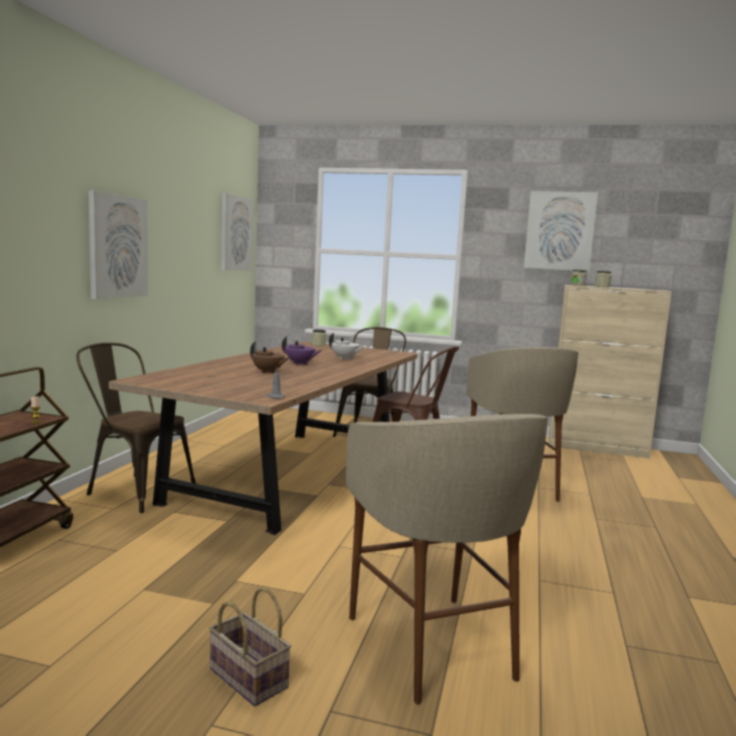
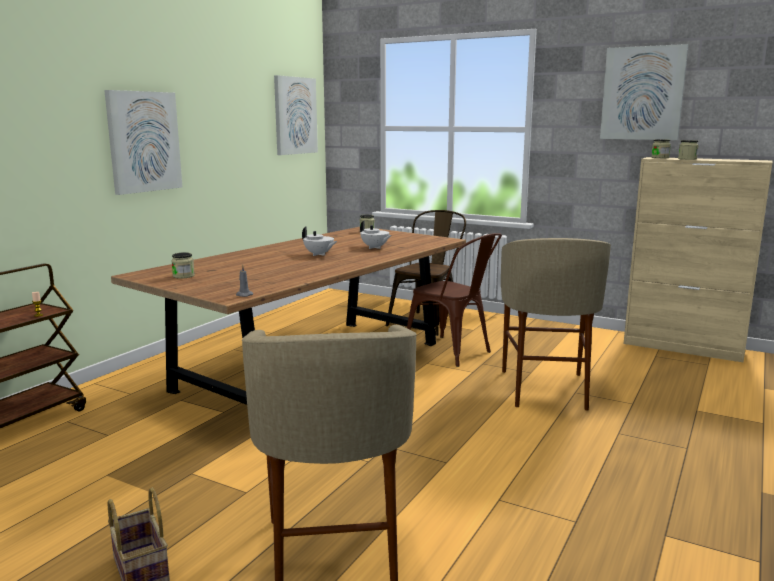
camera: 15 degrees right, 5 degrees up
(134, 490) = (160, 376): brown chair -> none
(189, 381) = (183, 276): none -> jar
(268, 372) = (273, 265): brown teapot -> none
(300, 363) = (319, 254): purple teapot -> white teapot

